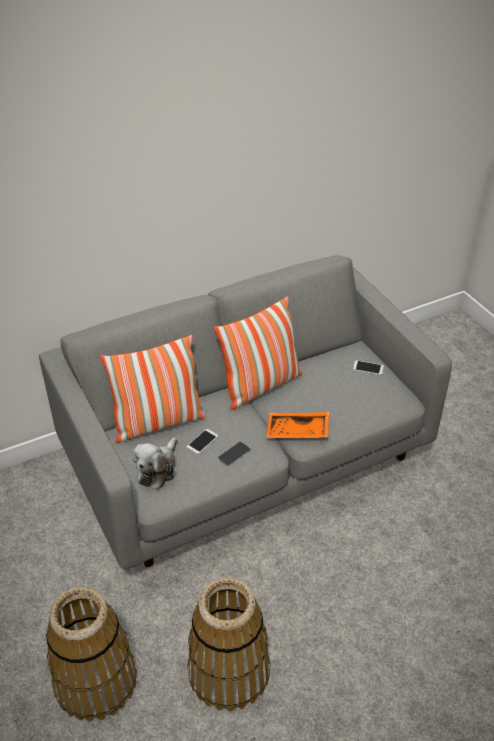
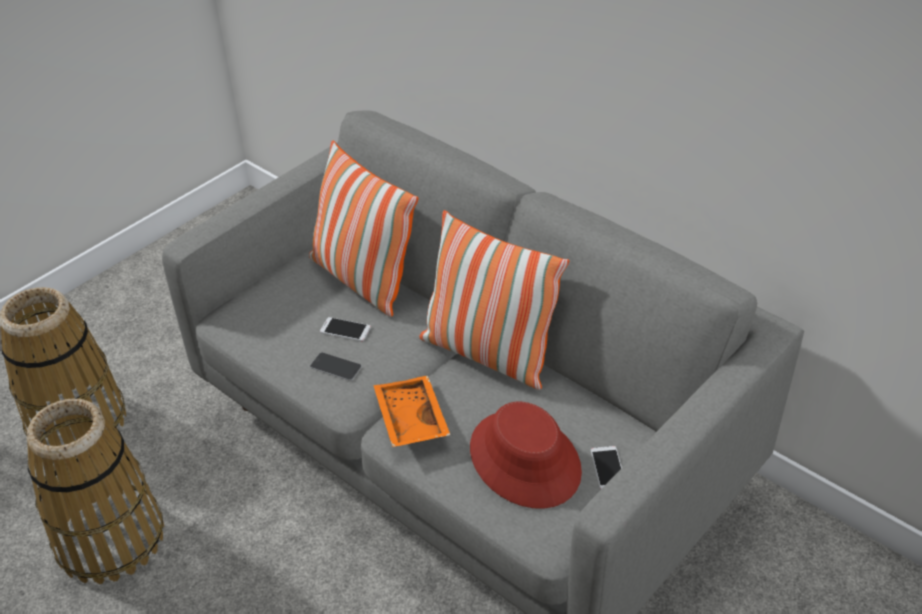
camera: 70 degrees right, 0 degrees up
(157, 469) = (279, 306): plush toy -> none
(349, 395) = (525, 459): none -> red hat

